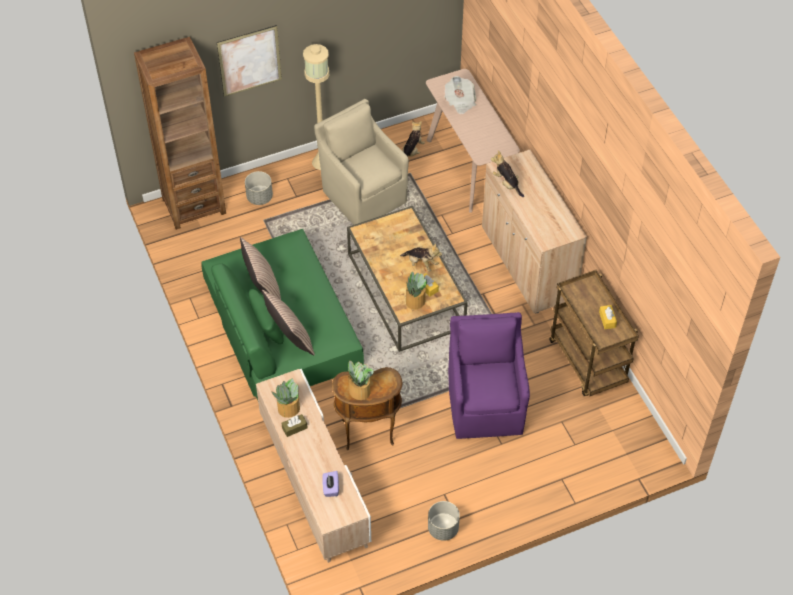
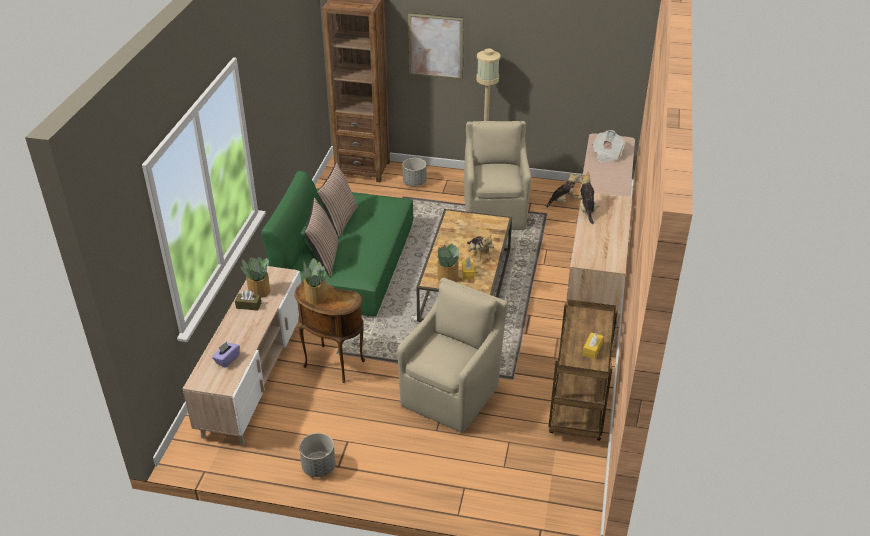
camera: 35 degrees right, 15 degrees down
(485, 404) = (452, 394): purple armchair -> beige armchair

